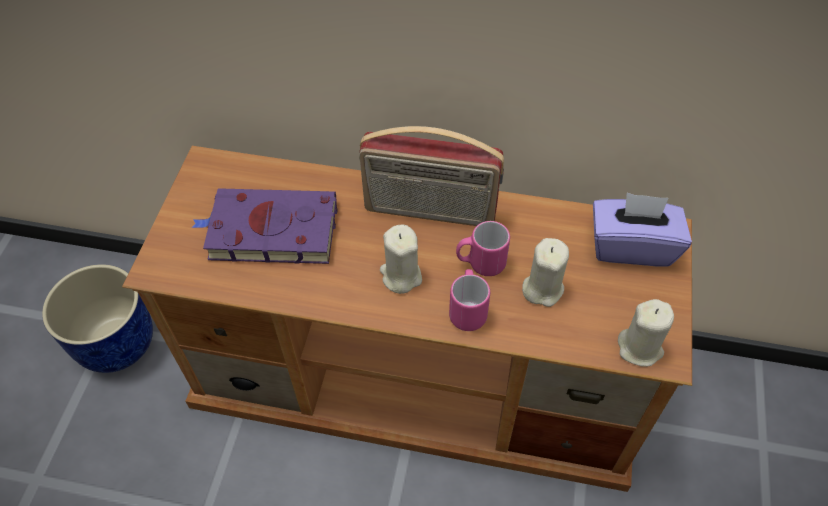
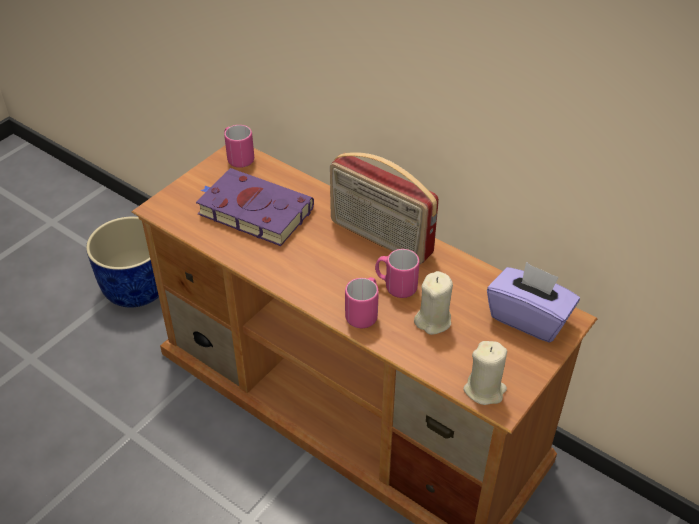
camera: 25 degrees right, 10 degrees down
(211, 169) = (238, 158): none -> pink mug
(401, 276) = (328, 273): beige candle -> none

